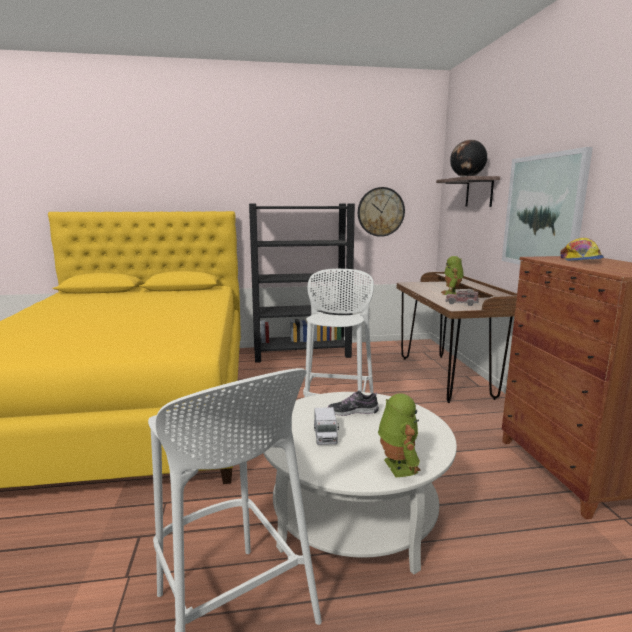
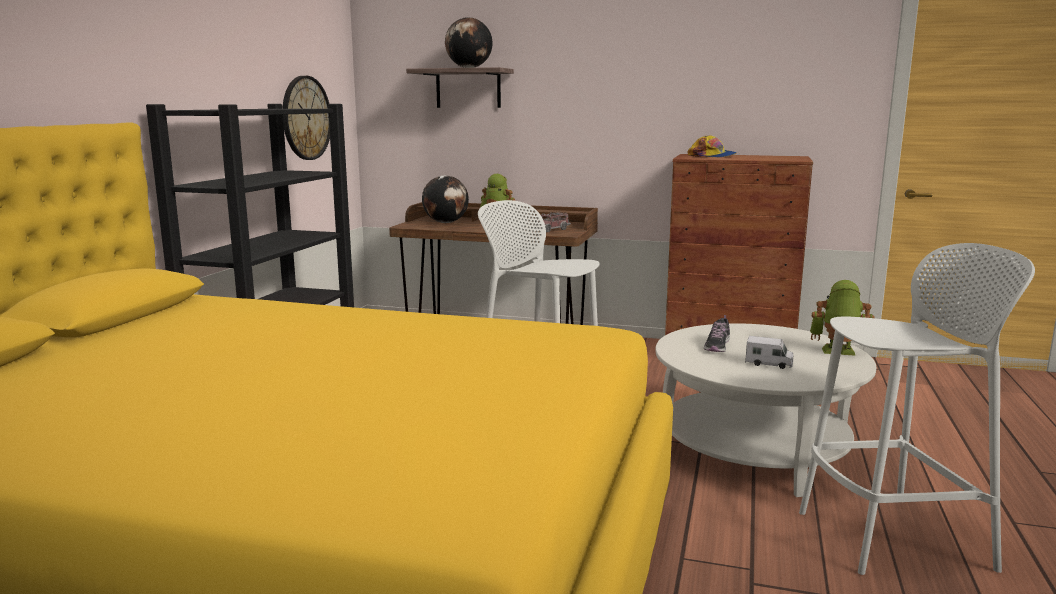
camera: 65 degrees left, 0 degrees up
(434, 286) = (446, 222): none -> globe
(542, 212) = (603, 112): picture -> none

